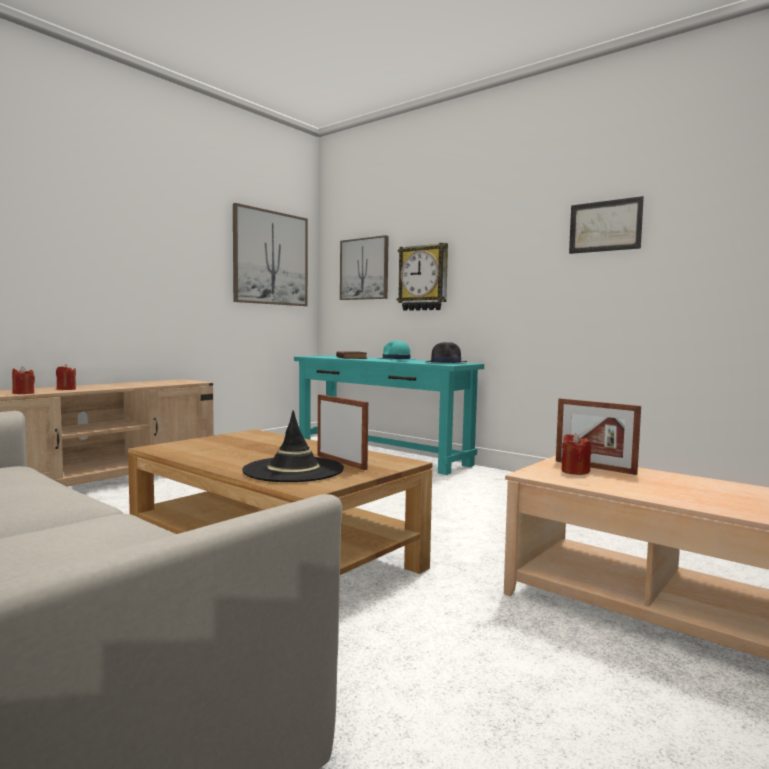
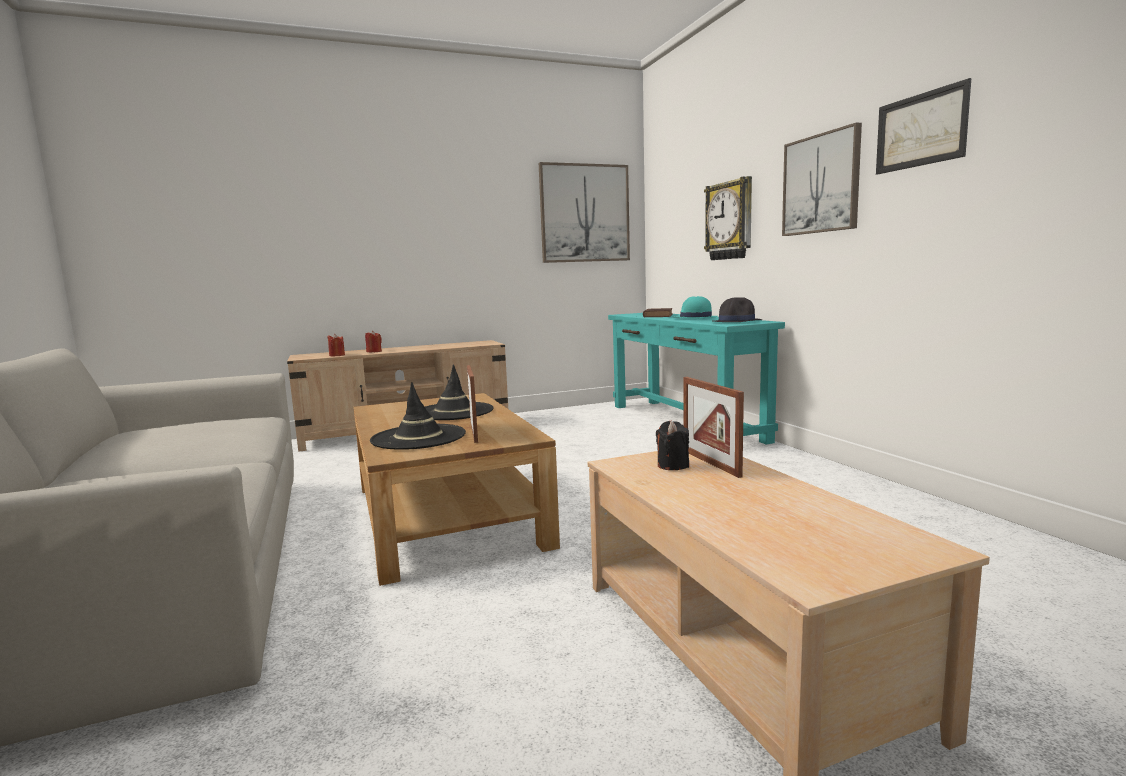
camera: 30 degrees right, 5 degrees up
(269, 446) = (454, 412): none -> black hat
(364, 269) = (680, 215): picture -> picture (821, 184)
(575, 471) = (673, 465): red candle -> black candle

